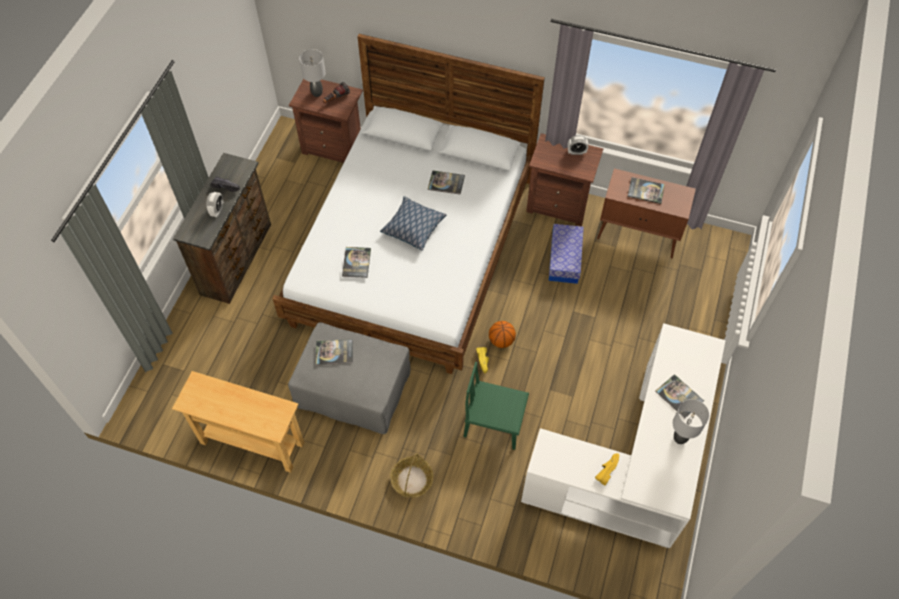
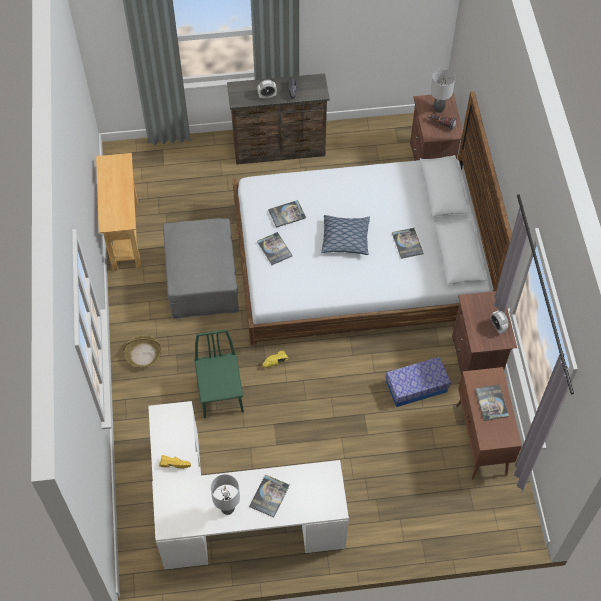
camera: 65 degrees right, 0 degrees up
(334, 352) = (203, 239): book -> book (274, 249)
(501, 341) = (303, 368): basketball -> none

